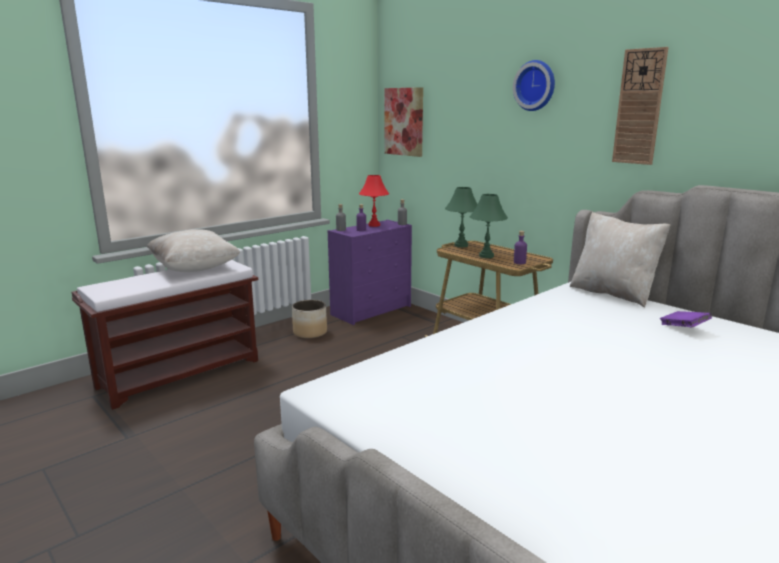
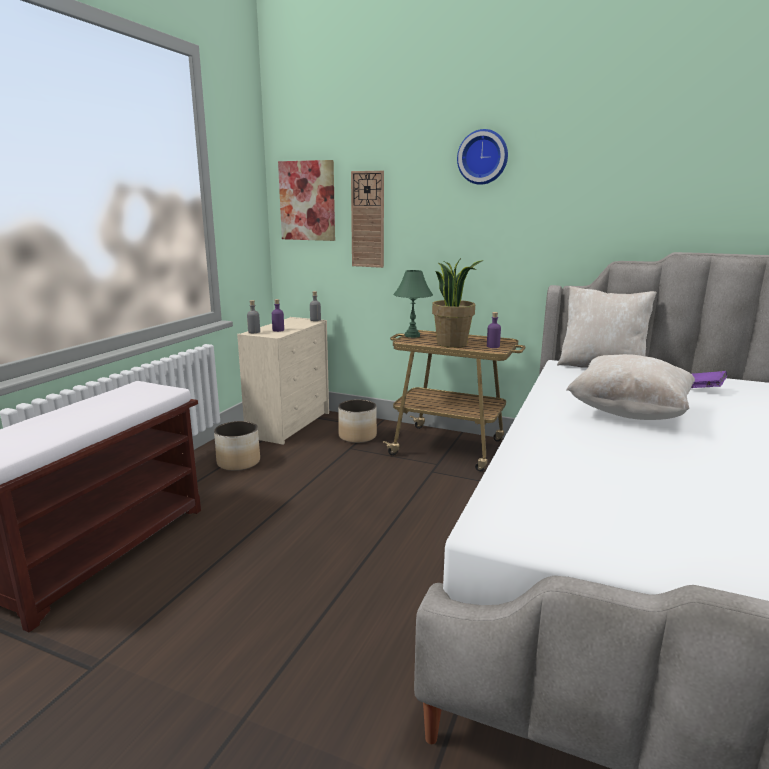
camera: 25 degrees left, 0 degrees up
(195, 269) = (106, 400): beige pillow -> beige pillow (629, 413)
(372, 310) = (290, 424): purple dresser -> beige dresser
(374, 225) = (285, 324): red table lamp -> none
(416, 329) = (357, 436): none -> planter
(486, 256) = (452, 344): green table lamp -> potted plant
(639, 107) = (603, 178): wall clock -> wall clock (368, 220)

